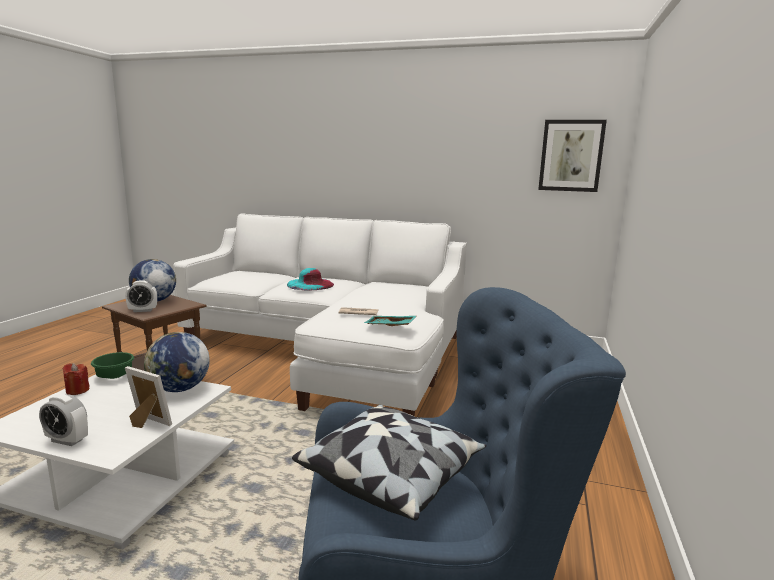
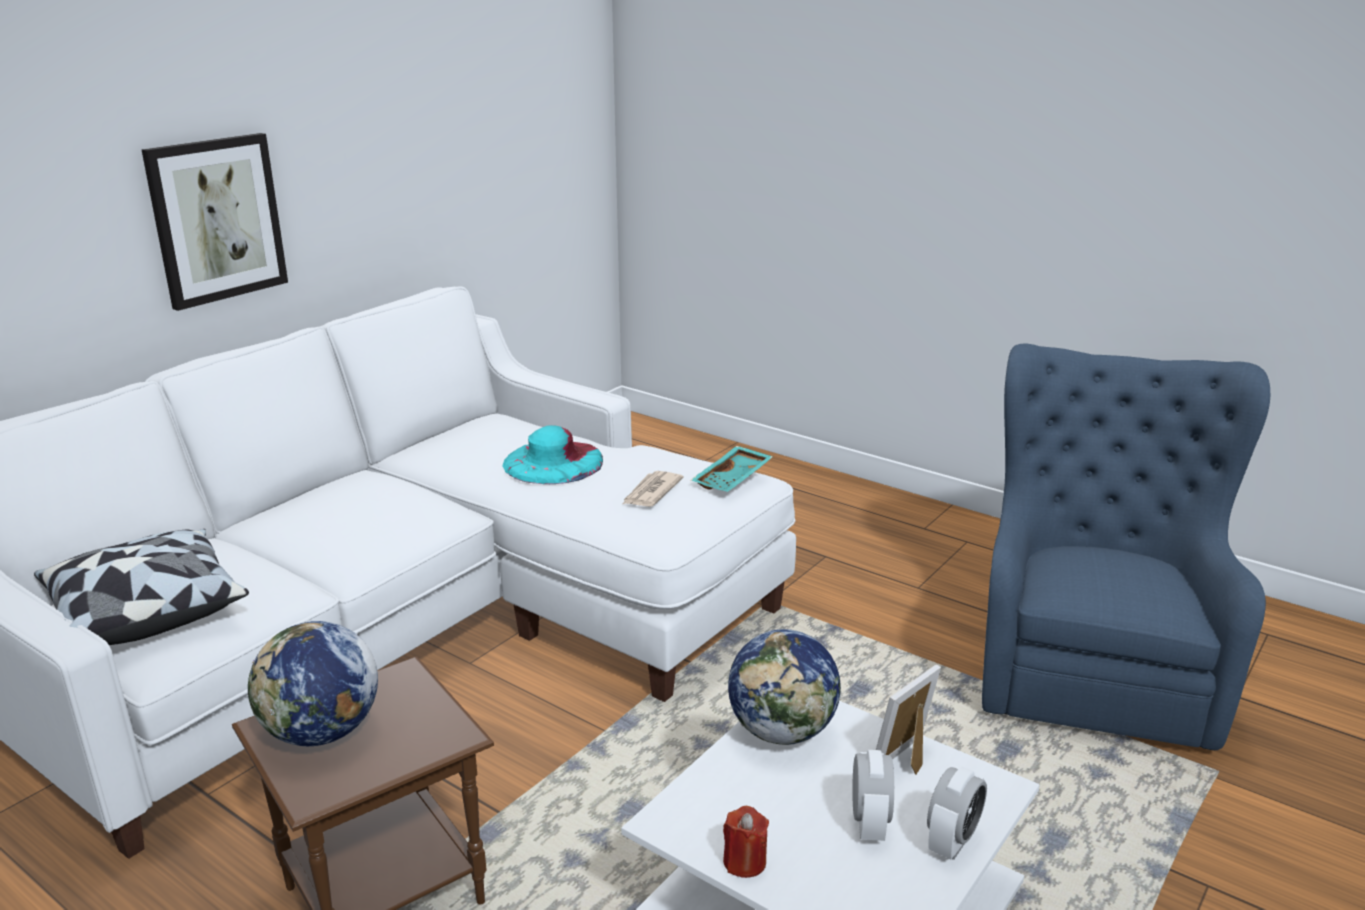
camera: 70 degrees left, 10 degrees up
(113, 376) = (689, 820): green bowl -> none
(143, 310) = (406, 745): alarm clock -> alarm clock (869, 823)
(310, 284) = (369, 517): turquoise hat -> turquoise hat (553, 462)
(392, 475) = (1090, 571): pillow -> pillow (144, 612)
(571, 156) = (556, 113): picture -> picture (217, 219)

